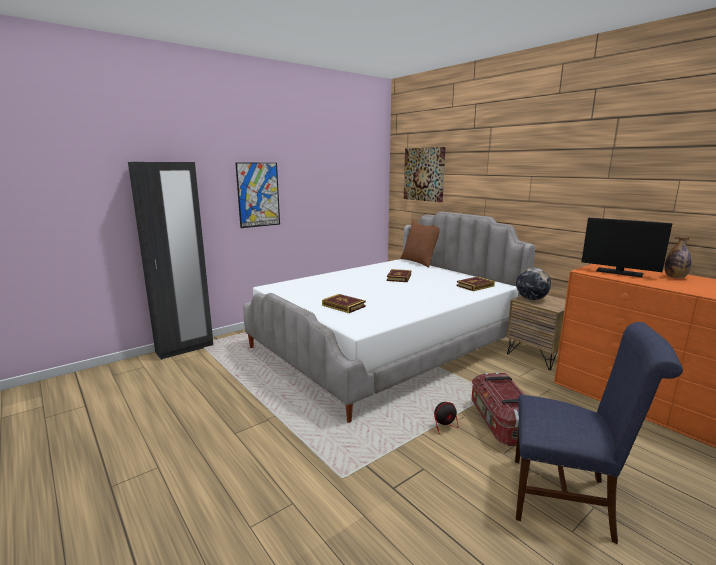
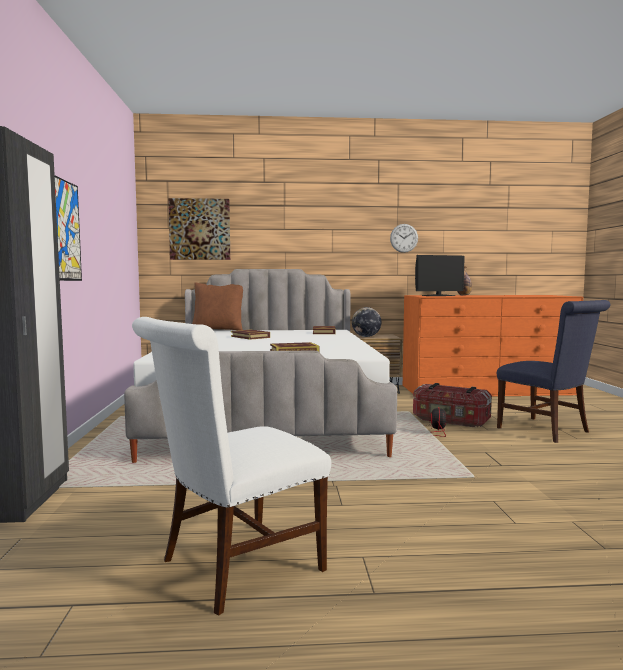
camera: 55 degrees left, 10 degrees down
(130, 429) = (233, 567): none -> white chair
(568, 499) = (548, 431): blue chair -> blue chair turned 90 degrees clockwise
(615, 189) = (404, 238): none -> wall clock

